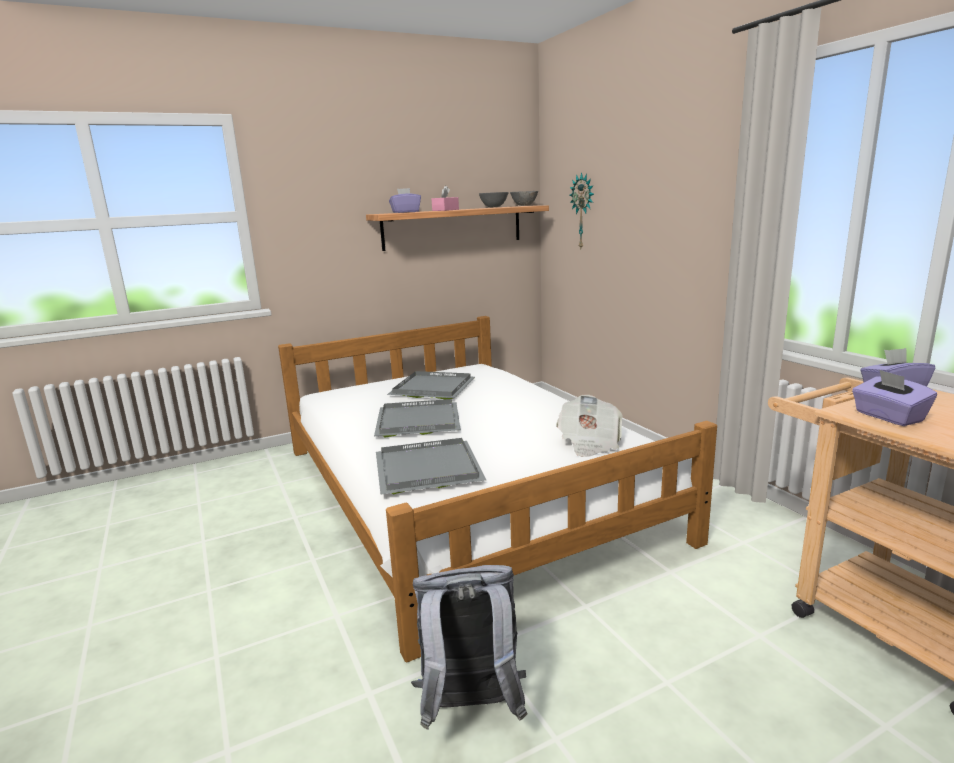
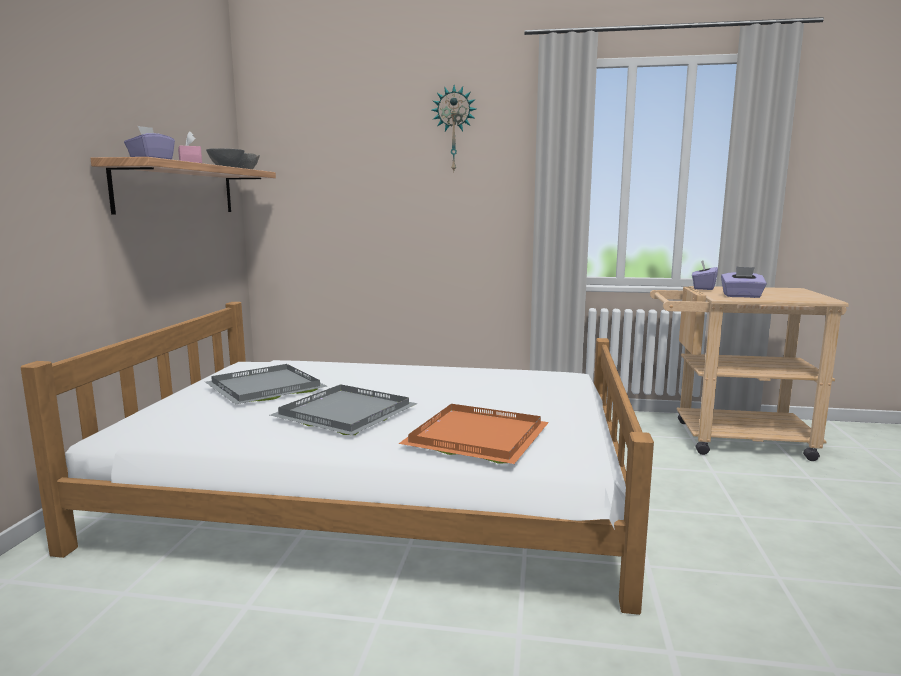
camera: 55 degrees left, 5 degrees down
(429, 468) = (475, 436): grey tray -> orange tray
(470, 708) = (724, 601): grey backpack -> none
(583, 211) = (324, 180): wall clock -> wall clock (454, 129)
(589, 443) = (523, 382): newspaper -> none

